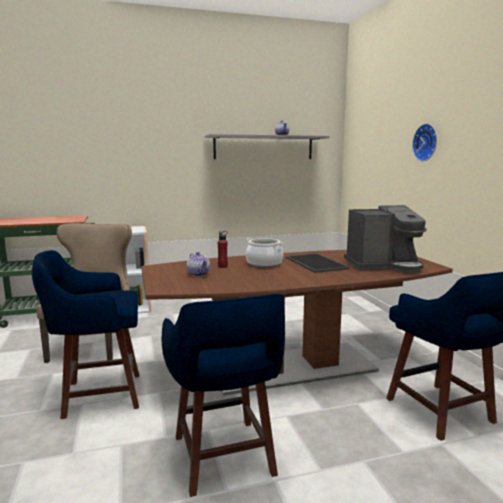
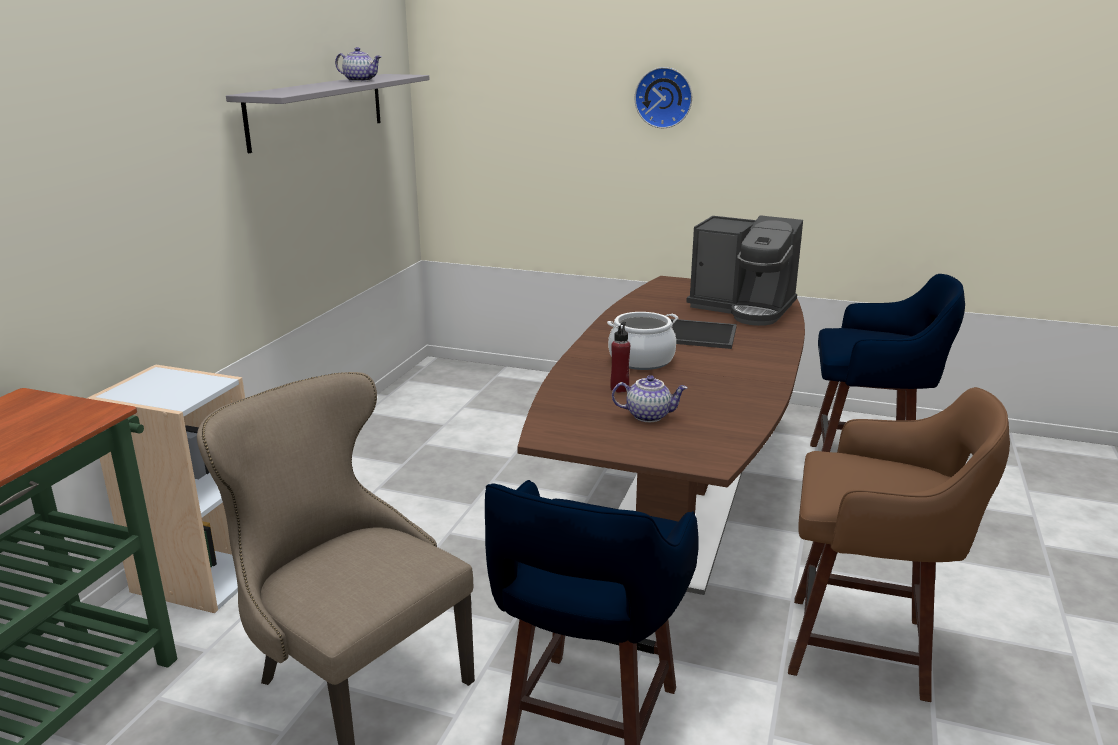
camera: 55 degrees left, 10 degrees up
(224, 459) = (866, 649): blue stool -> brown stool
(384, 266) = (743, 308): coffee machine -> coffee machine turned 90 degrees clockwise

